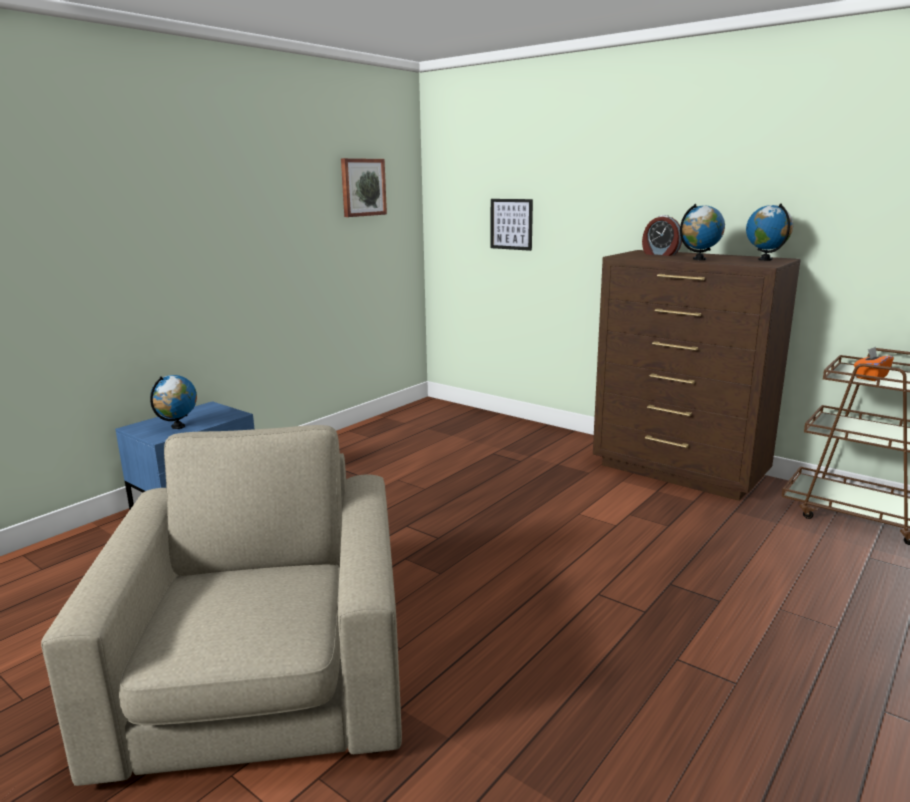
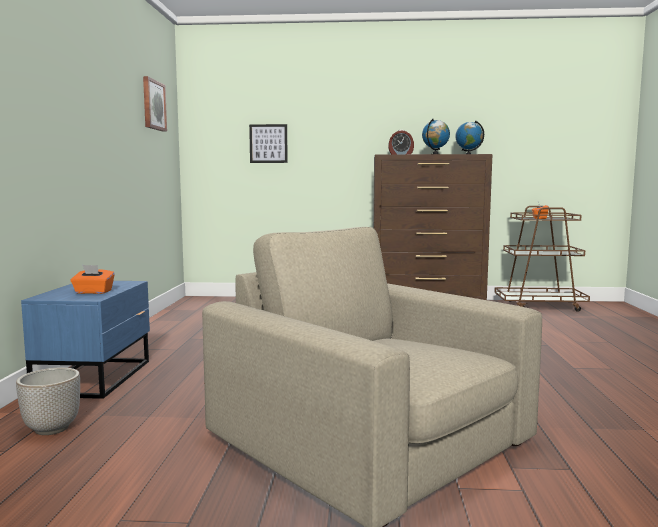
camera: 35 degrees left, 10 degrees down
(94, 555) = (52, 428): none -> planter
(178, 427) = (93, 292): globe -> orange tissue box

